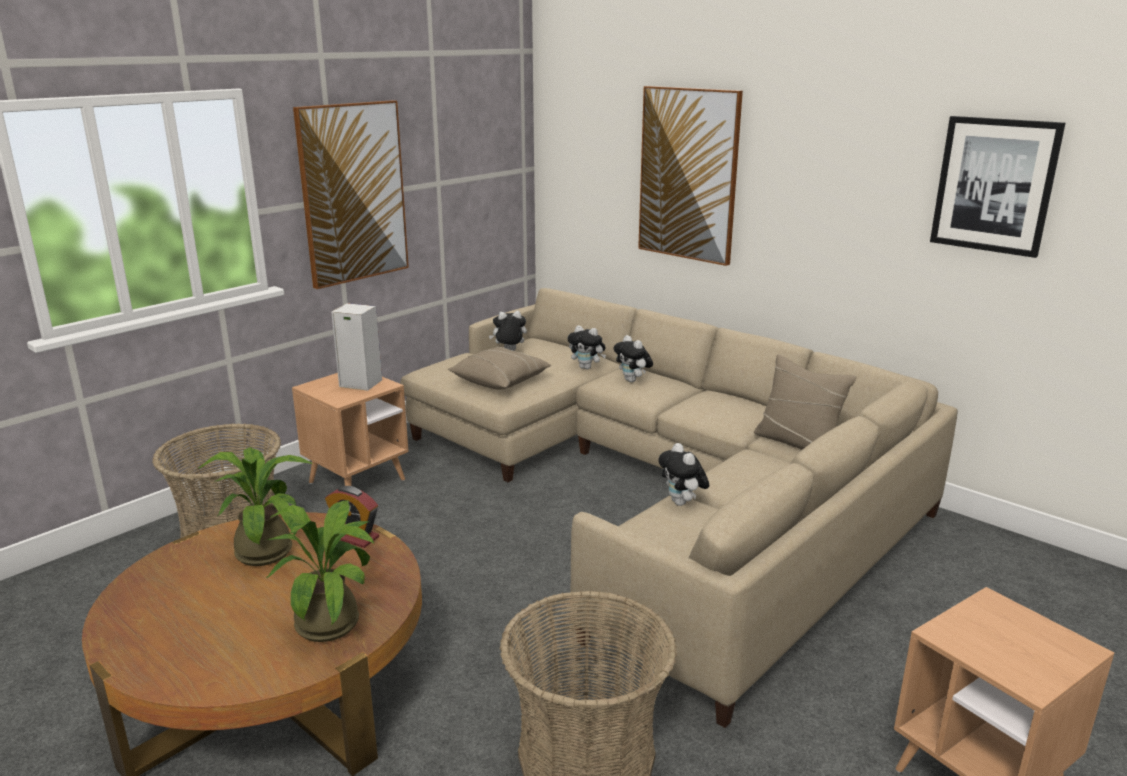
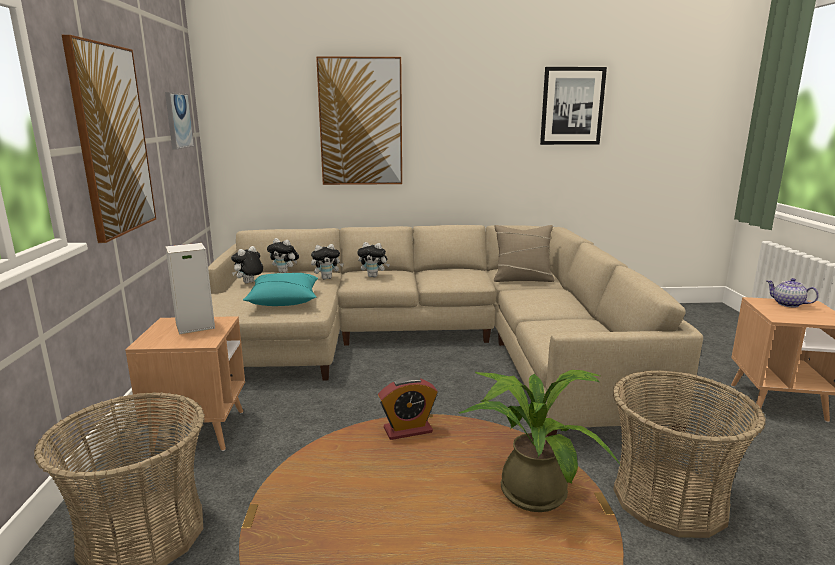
camera: 45 degrees left, 5 degrees down
(266, 549) = (356, 477): potted plant -> none
(484, 159) = (178, 120): none -> picture
(500, 381) = (284, 300): beige pillow -> turquoise pillow
(682, 503) = (540, 322): plush toy -> plush toy (285, 272)
(1027, 628) = (787, 304): none -> teapot

